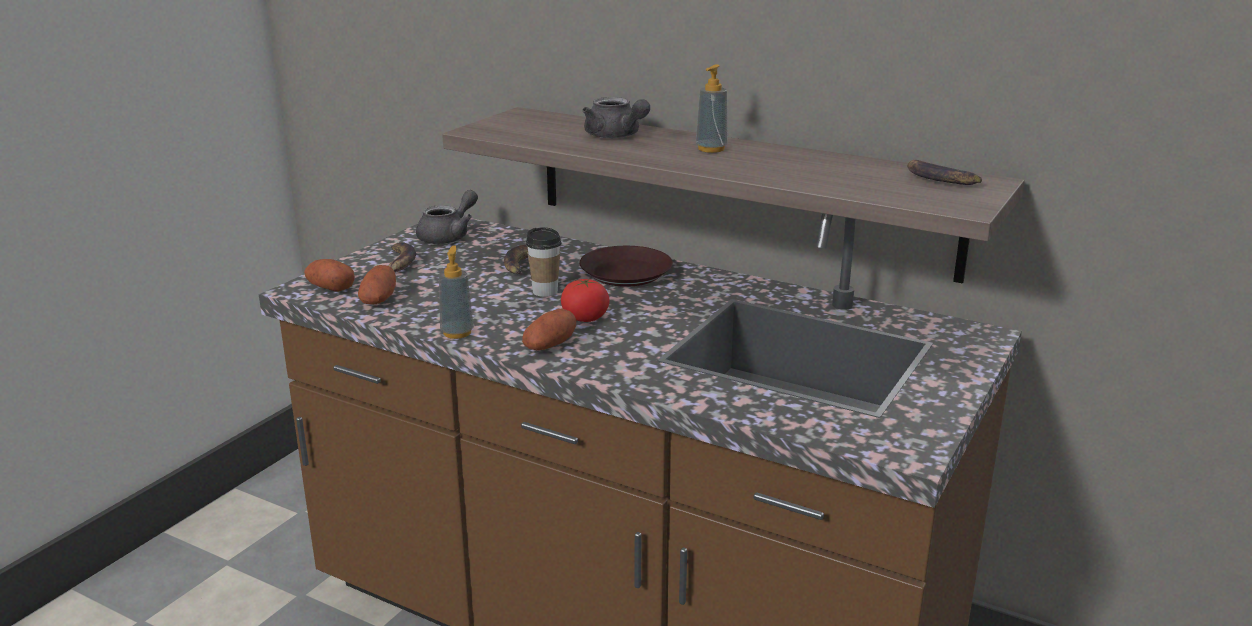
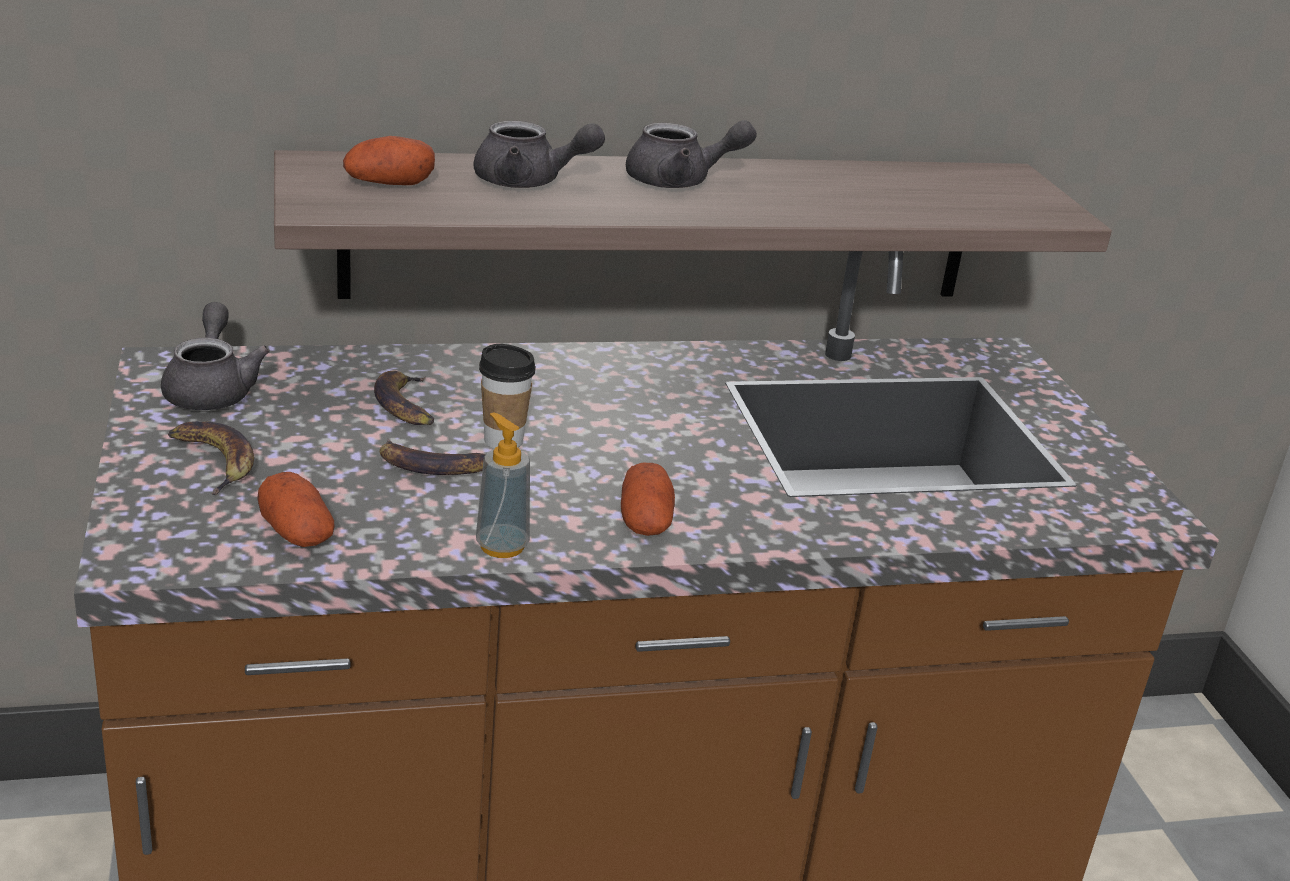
camera: 45 degrees left, 5 degrees up
(330, 288) = (183, 539): potato -> potato (389, 184)
(585, 318) = (617, 465): tomato -> none
(627, 274) = (556, 381): brown plate -> none
(711, 149) = (680, 181): soap dispenser -> grey teapot
(940, 179) = (971, 180): banana -> banana (432, 466)

